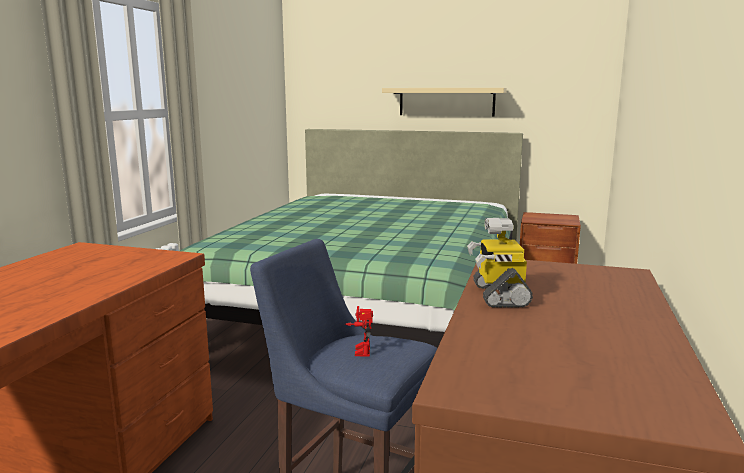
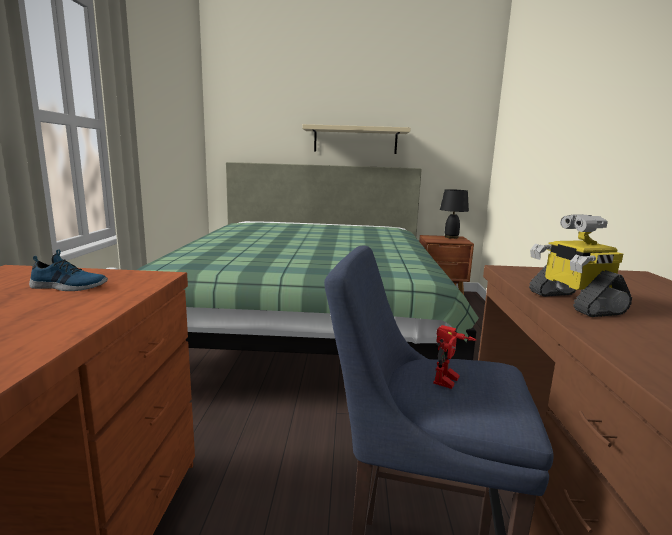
camera: 15 degrees left, 0 degrees up
(113, 262) = (68, 287): none -> shoe
(359, 350) = (449, 382): toy robot -> toy robot turned 135 degrees counterclockwise
(560, 216) = (451, 237): none -> black table lamp

